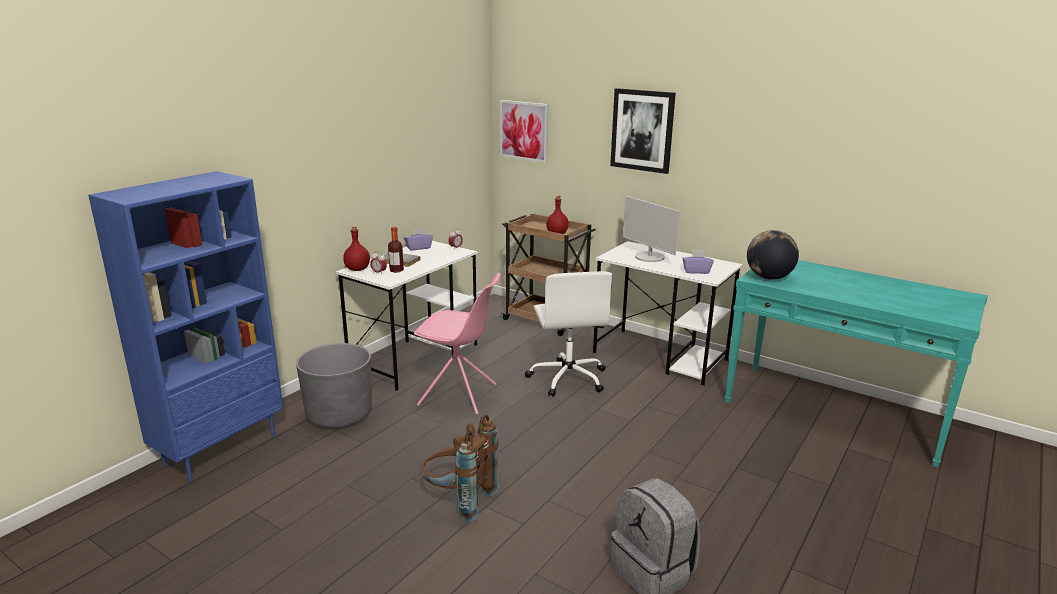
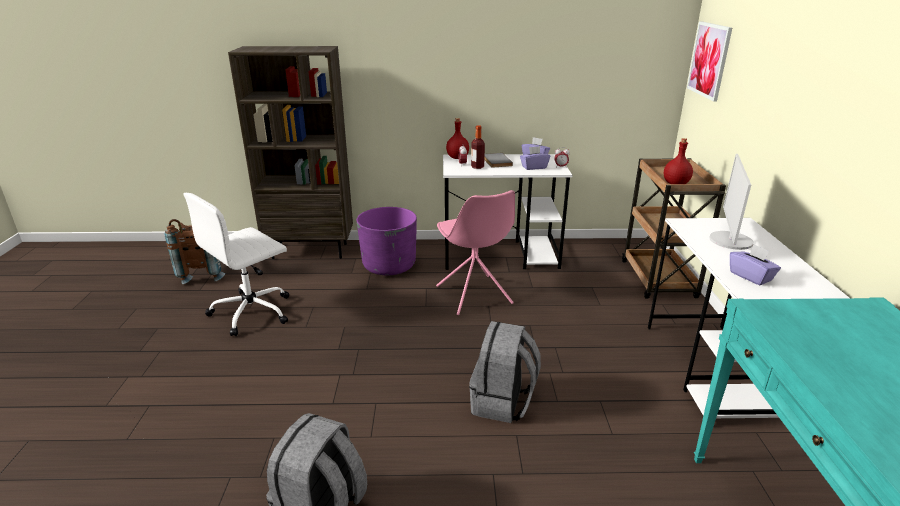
camera: 55 degrees right, 5 degrees up
(221, 449) = (311, 250): blue bookcase -> brown bookcase
(339, 415) = (389, 265): grey planter -> purple planter
(438, 255) = (534, 167): none -> purple tissue box
(458, 500) = (336, 358): brown backpack -> brown backpack (203, 273)
(568, 378) = (578, 333): white office chair -> white office chair (253, 311)
(610, 442) = (502, 402): none -> grey backpack
(642, 130) = (801, 69): picture -> none
(768, 278) = (787, 319): globe -> none

